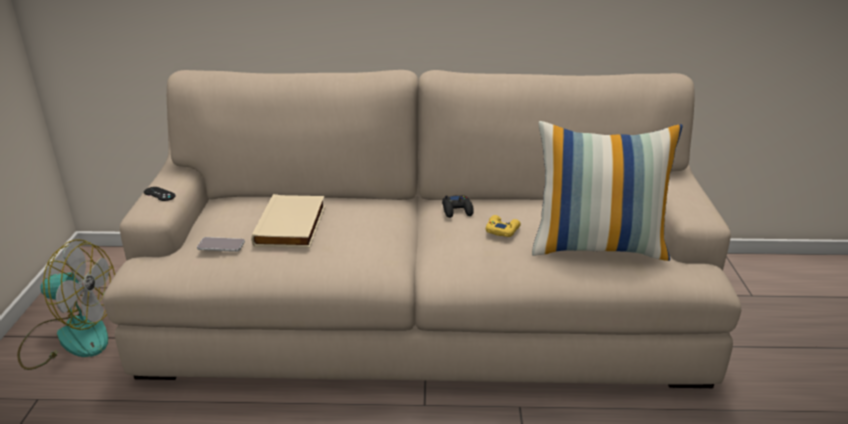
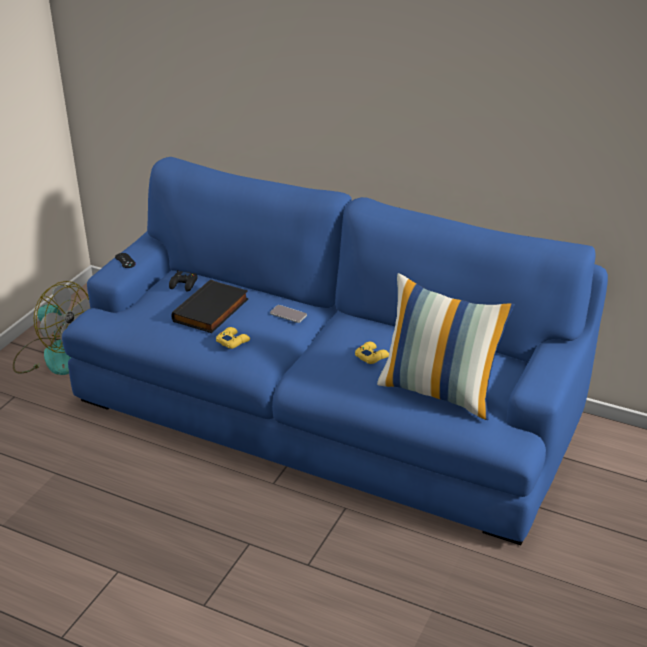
camera: 25 degrees right, 5 degrees up
(221, 245) = (151, 314): phone -> phone (288, 314)
(292, 226) = (212, 311): beige book -> black book
(340, 250) = (233, 341): none -> yellow game controller
(424, 313) = (325, 411): beige sofa -> blue sofa
(457, 210) = (351, 329): black game controller -> black game controller (184, 284)

